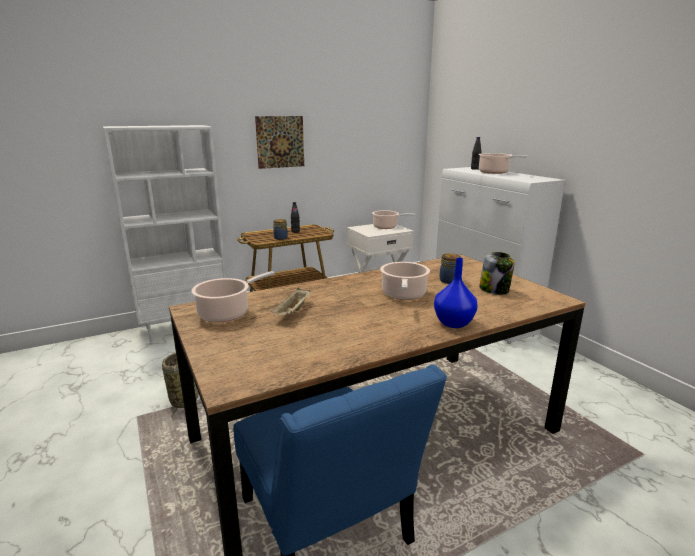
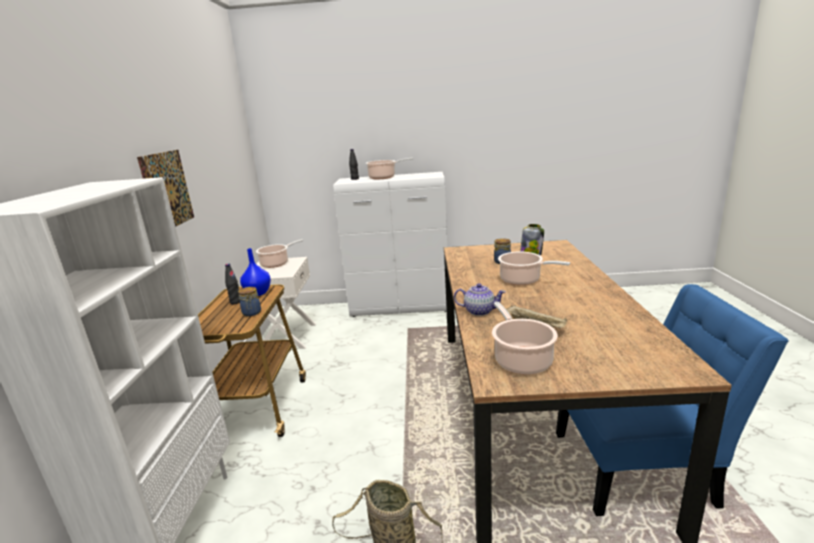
camera: 60 degrees left, 0 degrees up
(311, 288) = (479, 311): none -> teapot
(452, 323) = (587, 276): blue vase -> blue vase (257, 293)

